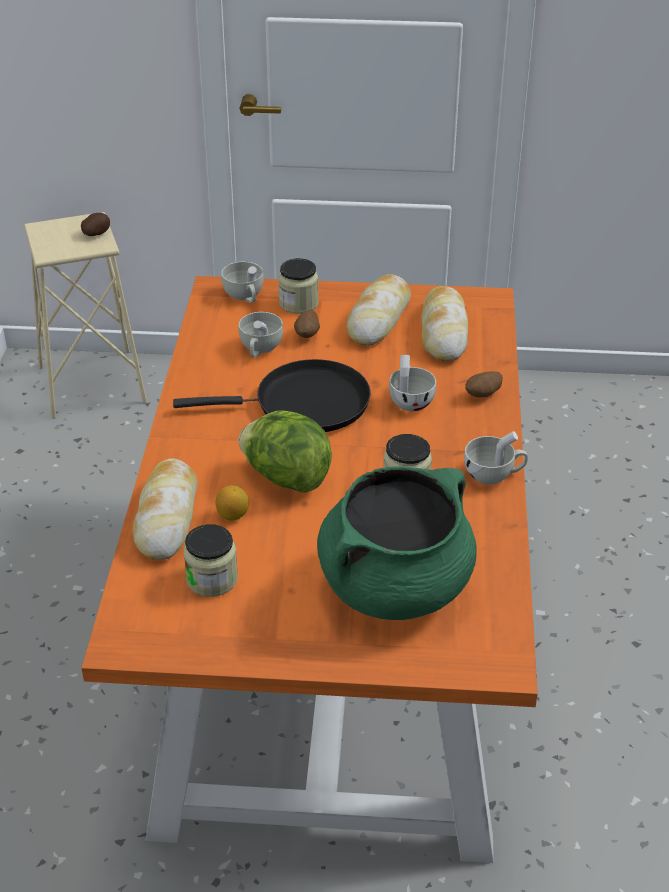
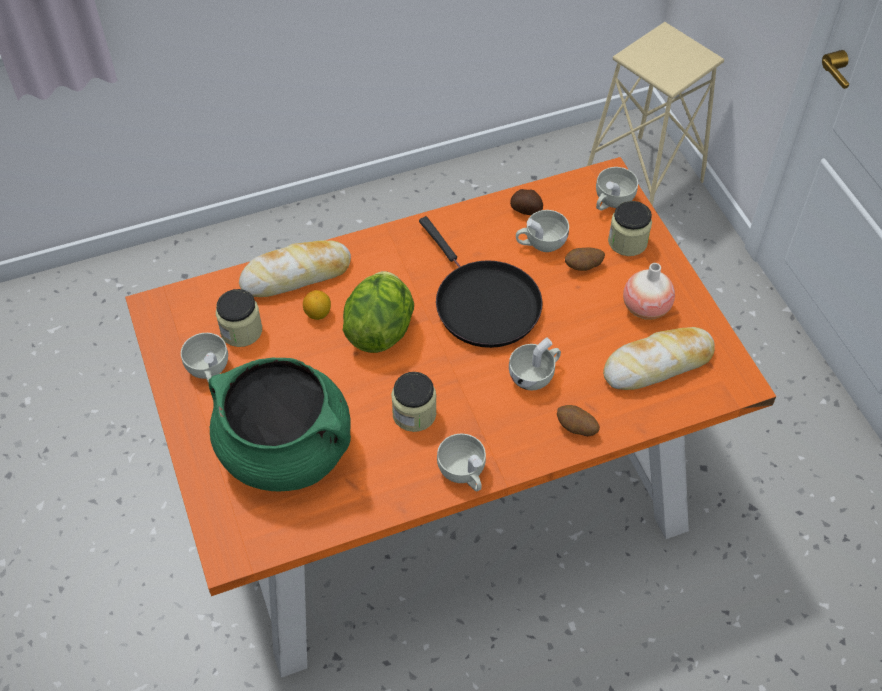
camera: 65 degrees right, 15 degrees up
(97, 234) = (685, 70): potato -> potato (526, 210)
(250, 620) = (209, 371): none -> white cup
(379, 318) = (645, 308): bread -> vase

